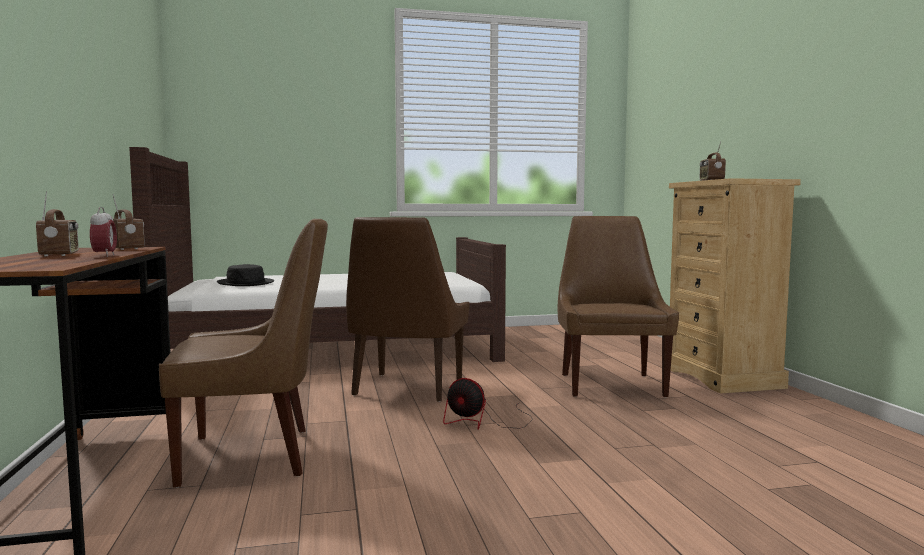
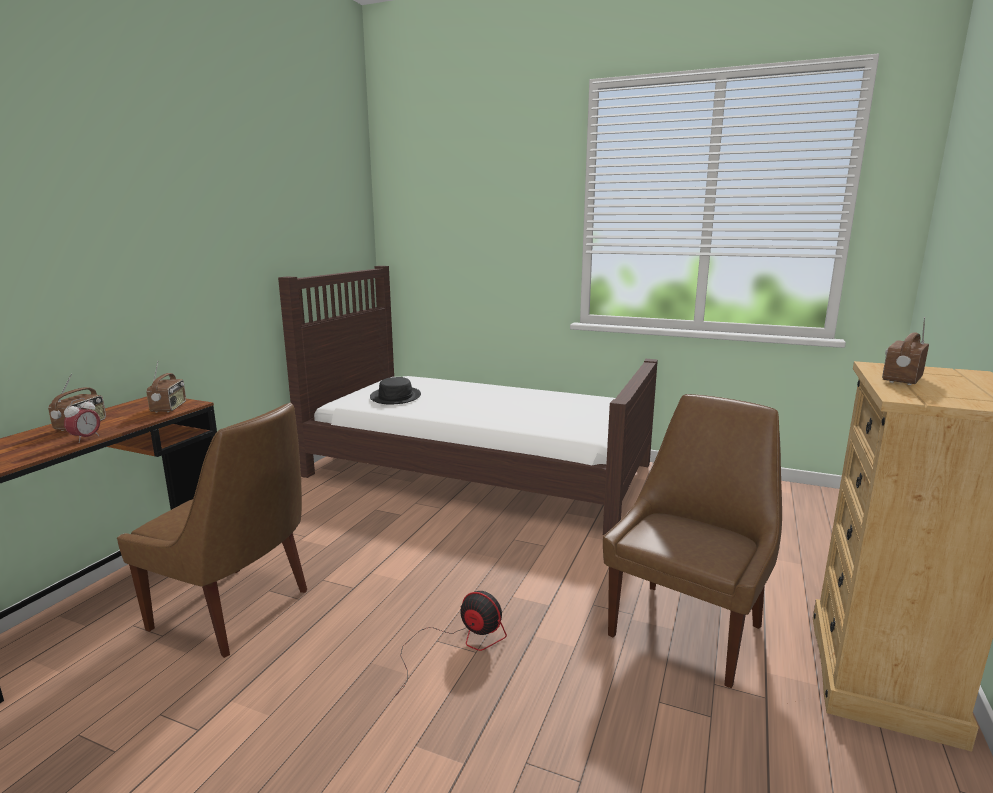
camera: 35 degrees right, 10 degrees up
(407, 388) = (462, 554): brown chair -> none
(485, 422) = (458, 644): fan -> fan turned 150 degrees clockwise

